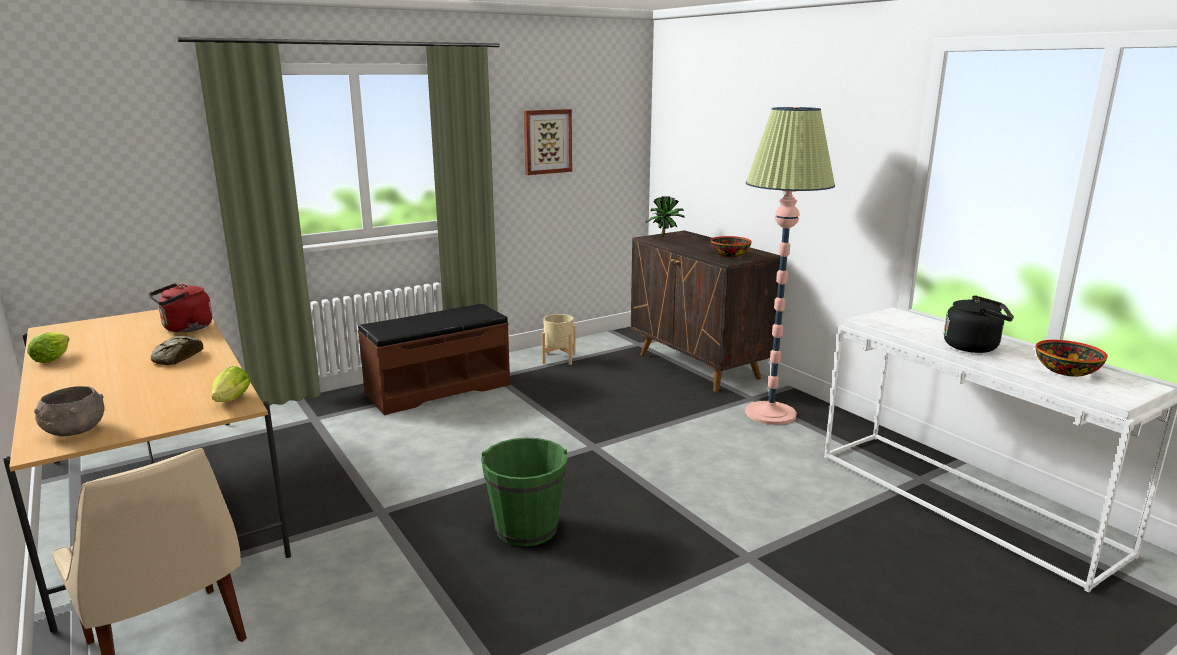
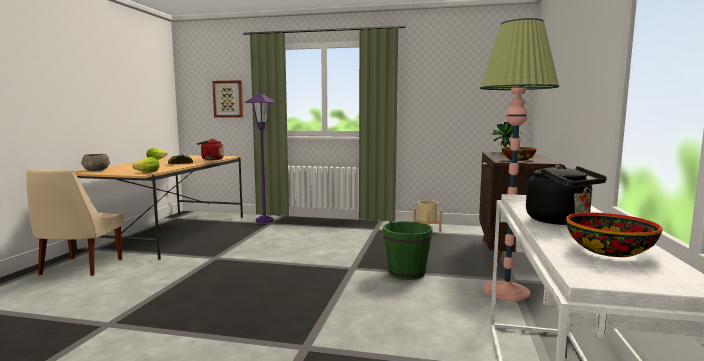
camera: 45 degrees right, 10 degrees down
(293, 418) = (264, 221): none -> purple floor lamp
(438, 389) = (339, 226): brown bench -> none
(526, 528) = (244, 285): green bucket -> green bucket (406, 273)
(547, 141) = (442, 87): picture -> picture (228, 99)

